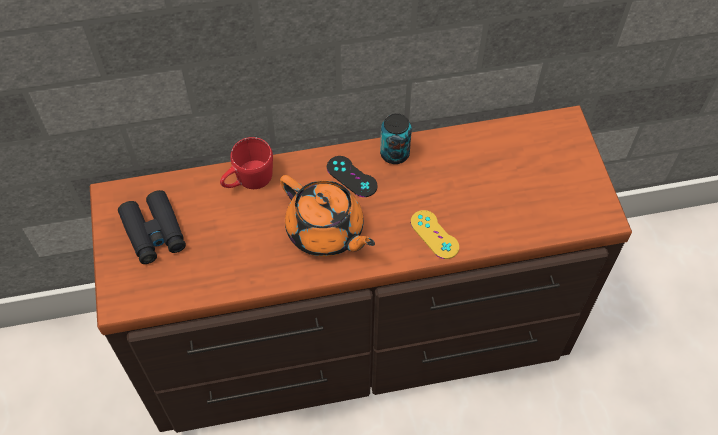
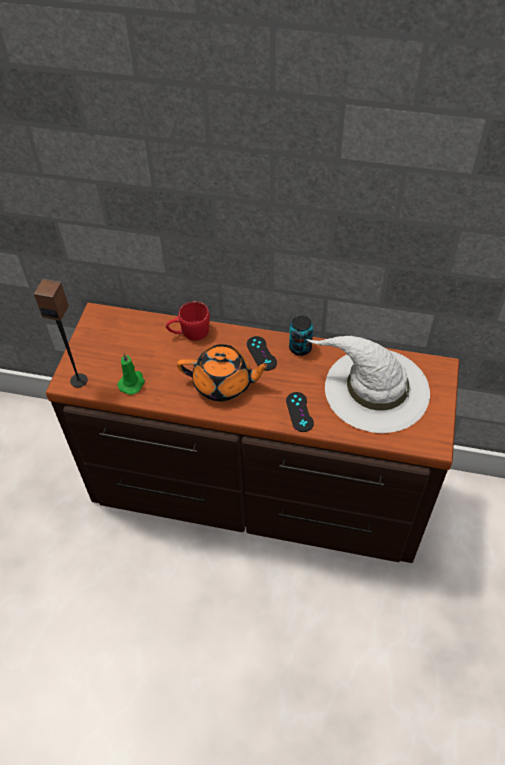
camera: 25 degrees right, 5 degrees down
(135, 293) = (79, 380): none -> speaker
(154, 233) = (111, 346): black binoculars -> none
(208, 272) = (132, 383): none -> green candle
(326, 231) = (224, 383): orange teapot -> orange teapot turned 60 degrees counterclockwise
(434, 234) = (299, 412): yellow game controller -> black game controller
(506, 175) = (375, 389): none -> white hat

